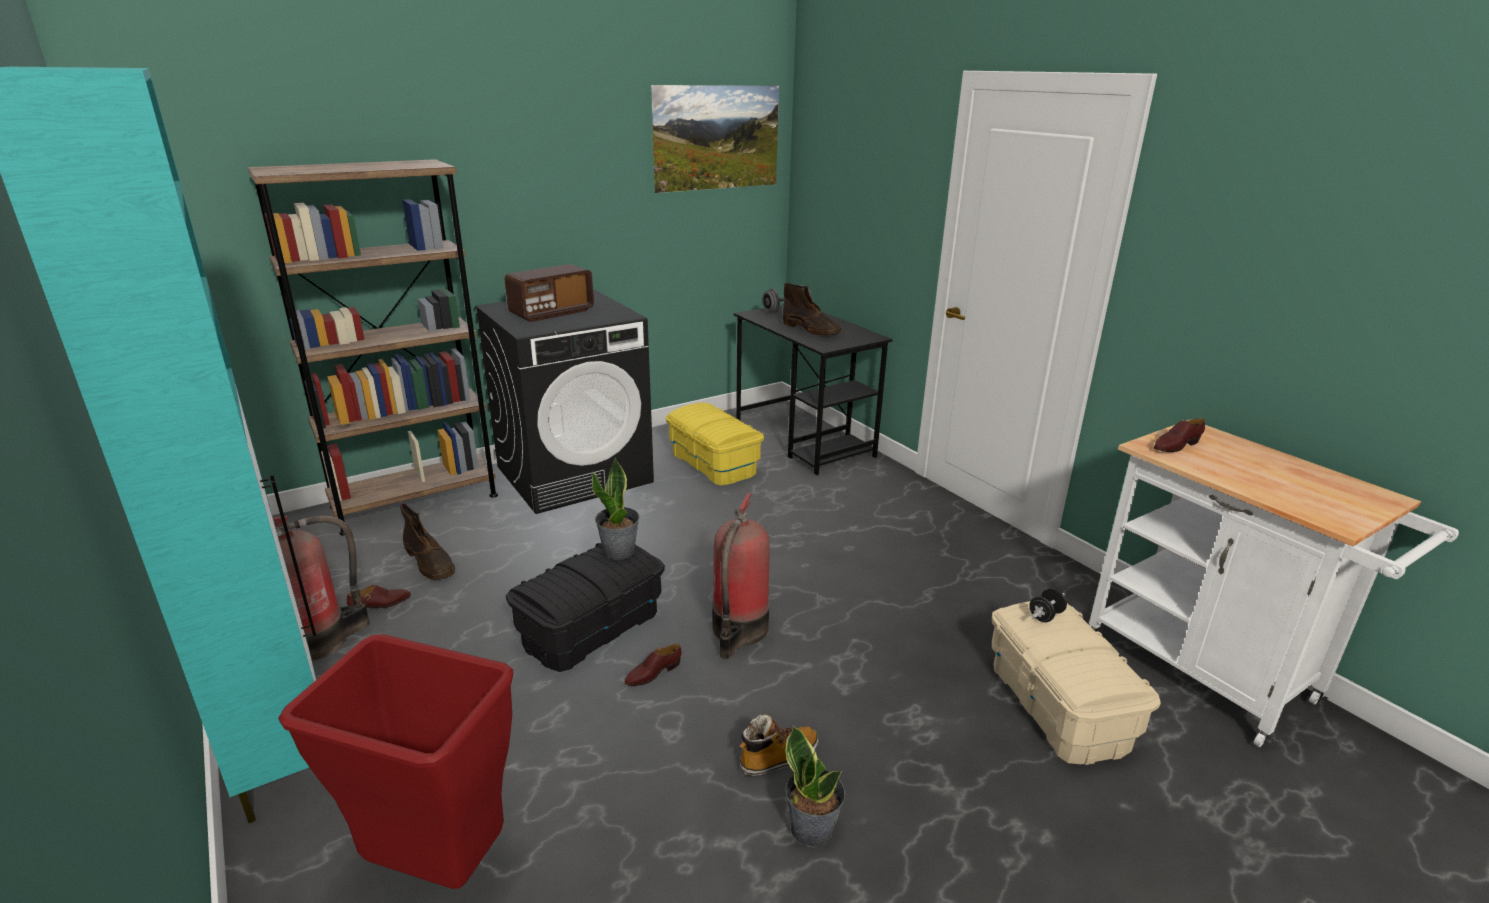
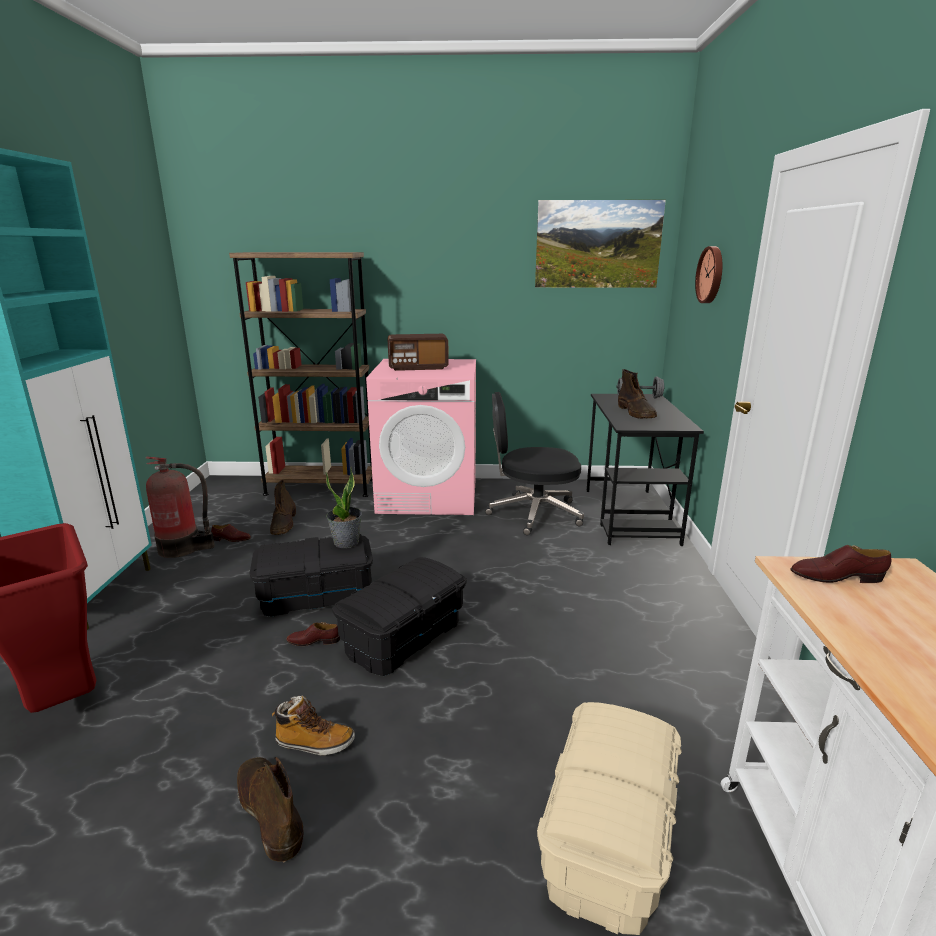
camera: 35 degrees right, 5 degrees down
(575, 474) = (429, 496): black washing machine -> pink washing machine
(713, 463) = (533, 514): yellow storage box -> black office chair
(738, 631) = (404, 637): fire extinguisher -> black storage box
(812, 828) = (269, 810): potted plant -> brown boot
(870, 177) = (711, 275): none -> wall clock
(1045, 616) = (621, 728): black dumbbell -> none

